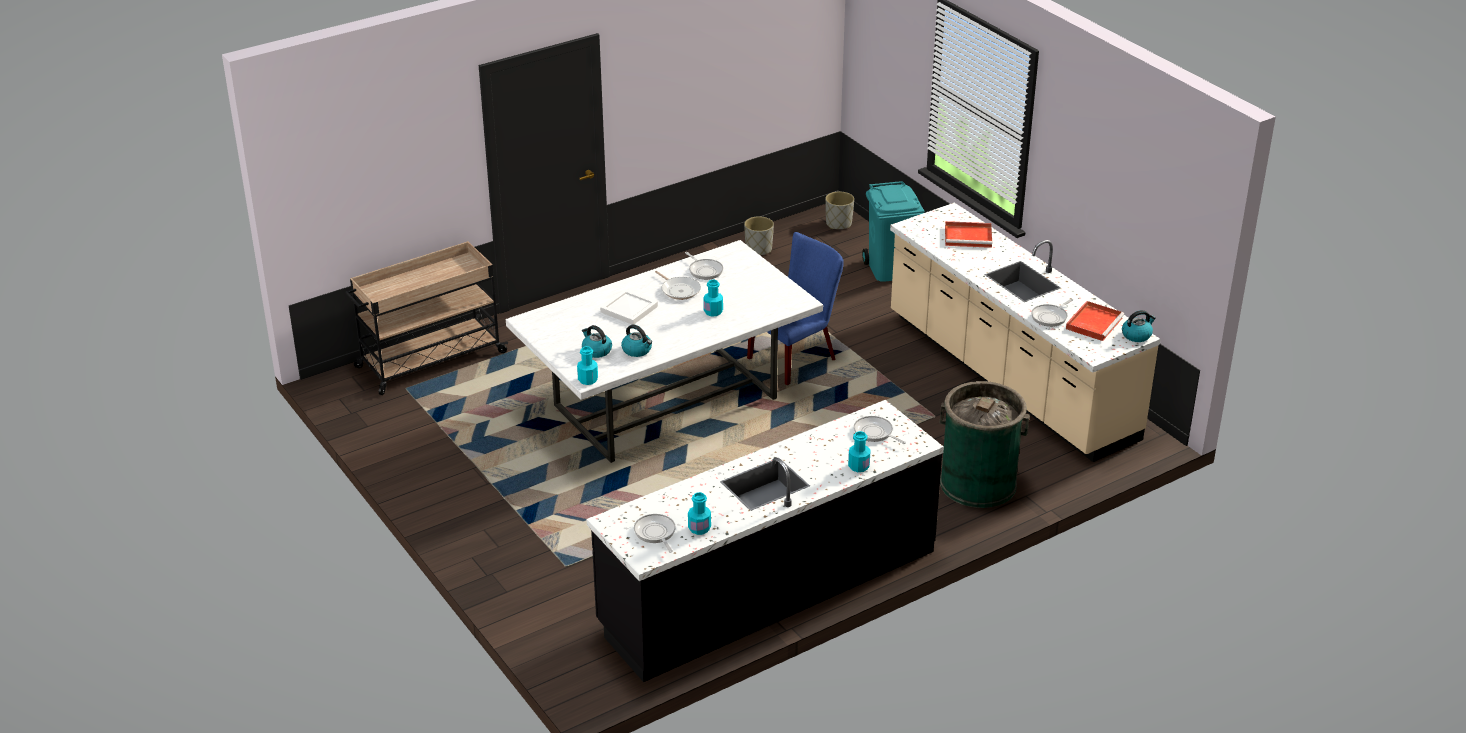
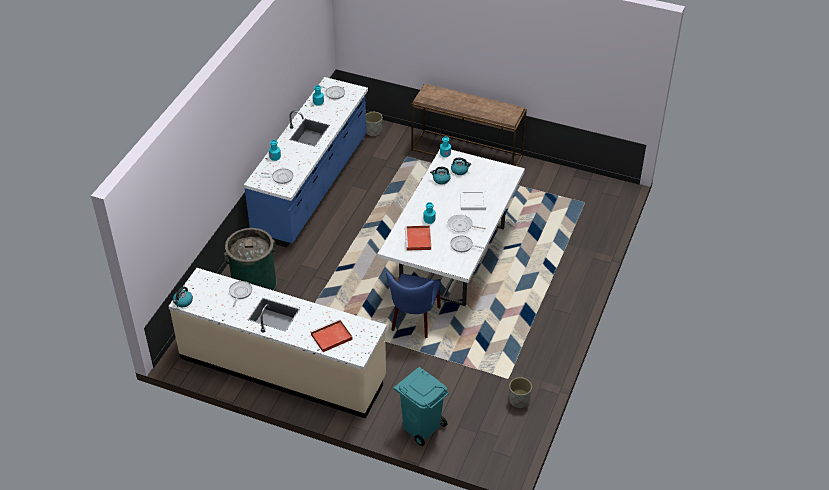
camera: 145 degrees right, 10 degrees up
(429, 360) = (596, 223): beige cart -> none
(465, 528) = (467, 153): none -> brown console table
(768, 588) = (312, 186): black counter -> blue counter
(839, 224) = (492, 457): grey planter -> grey planter (373, 131)
(1094, 322) = (212, 300): red tray -> red tray (418, 240)

